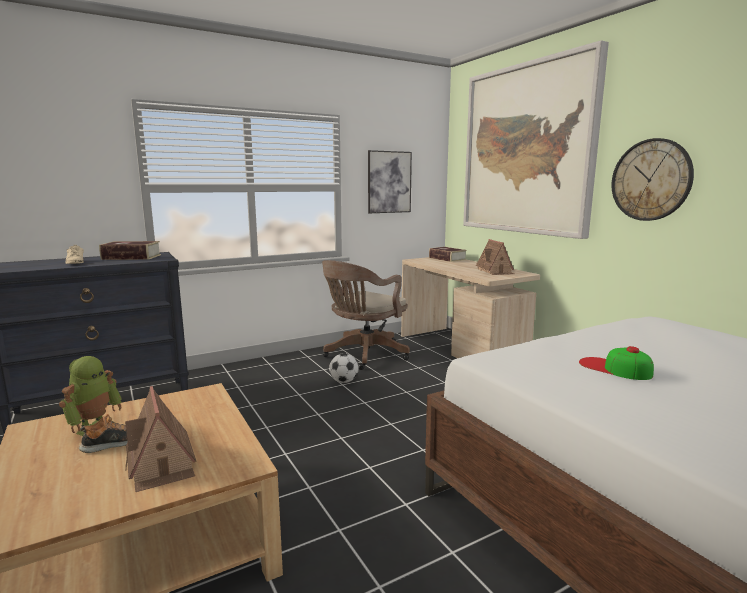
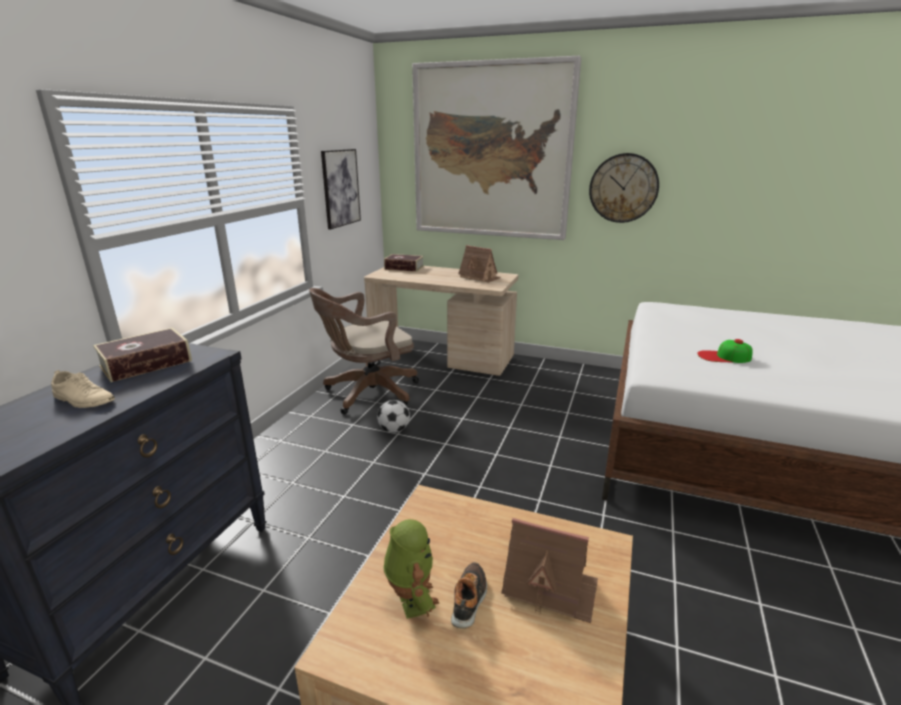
camera: 40 degrees left, 10 degrees up
(363, 355) = (367, 394): brown office chair -> brown office chair turned 60 degrees clockwise

